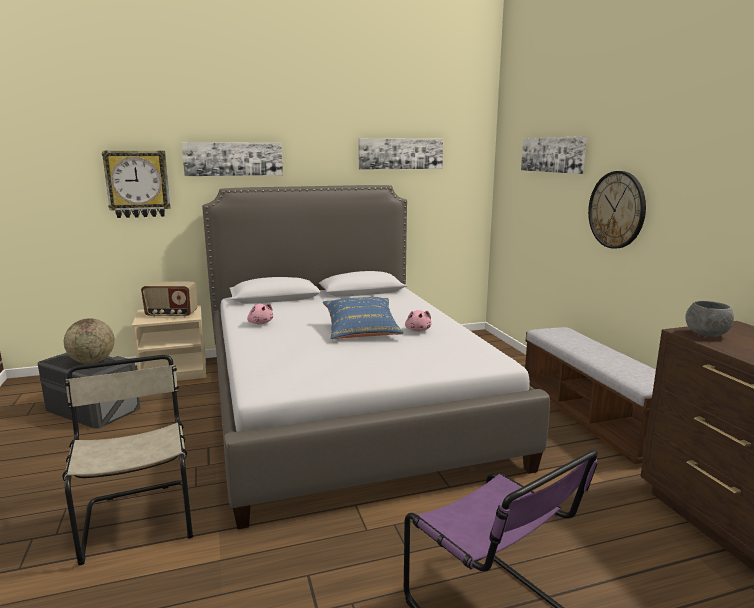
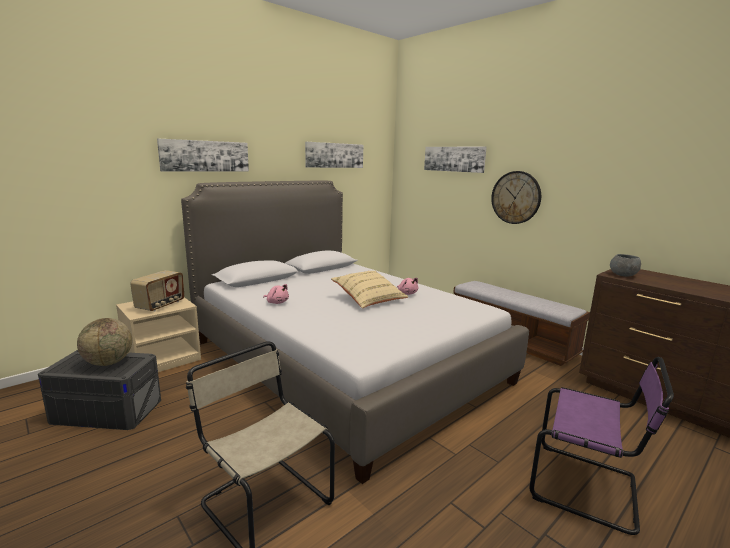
camera: 25 degrees left, 0 degrees up
(138, 184) = (113, 178): wall clock -> none
(171, 315) = (161, 305): radio -> radio turned 45 degrees counterclockwise
(361, 331) = (368, 299): blue pillow -> beige pillow

